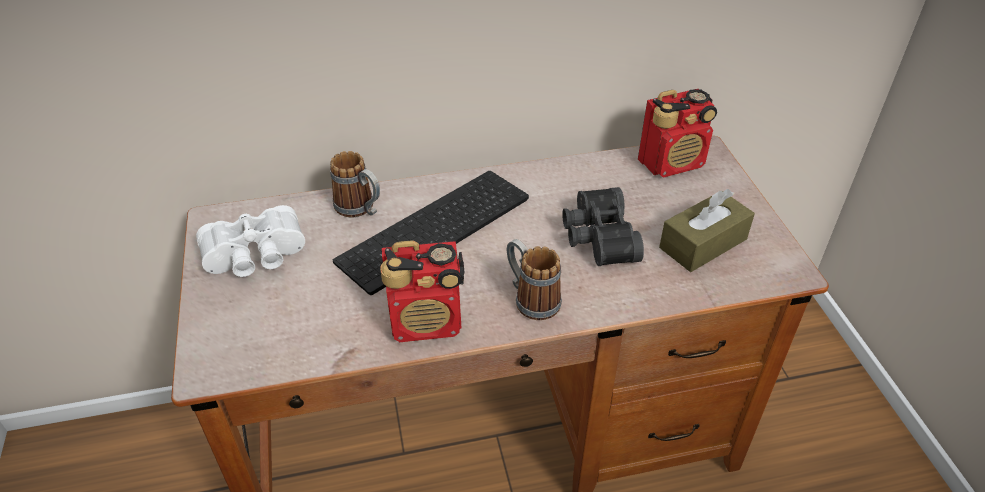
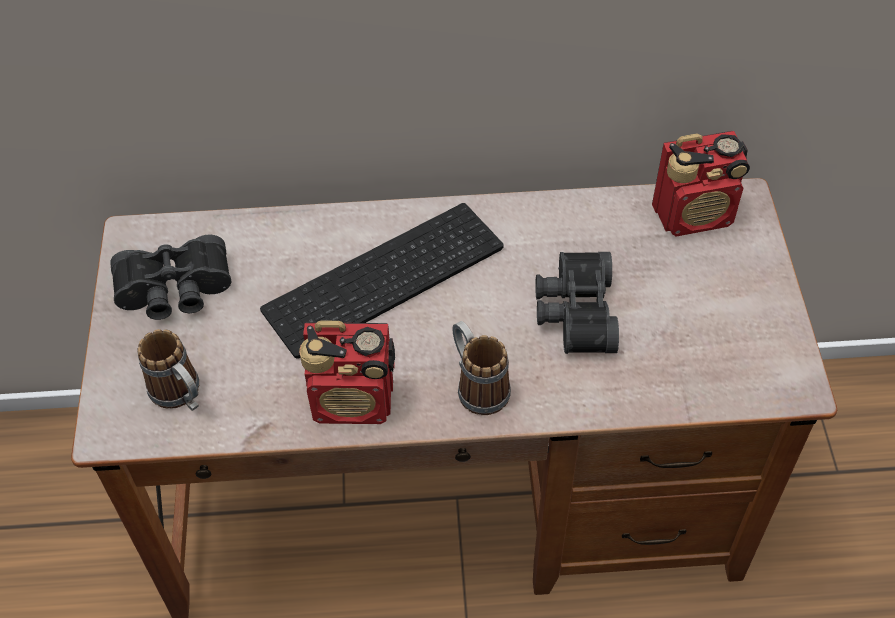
camera: 10 degrees right, 10 degrees up
(256, 256) = (175, 292): white binoculars -> black binoculars
(360, 209) = (301, 241): mug -> mug (181, 395)
(703, 243) = (700, 336): brown tissue box -> none

